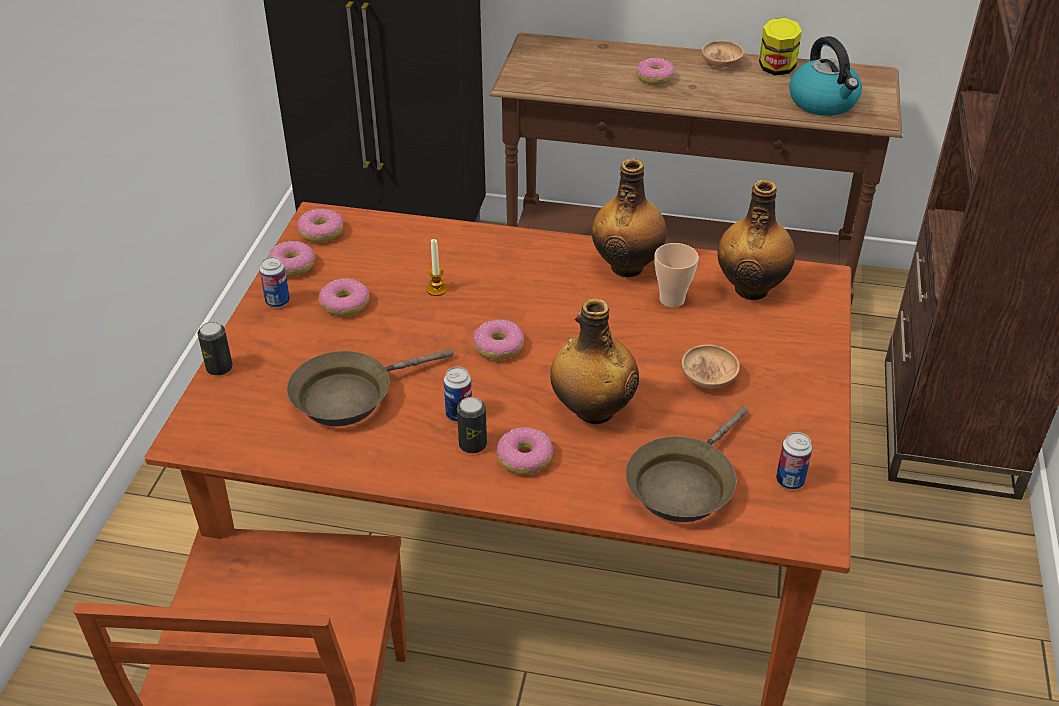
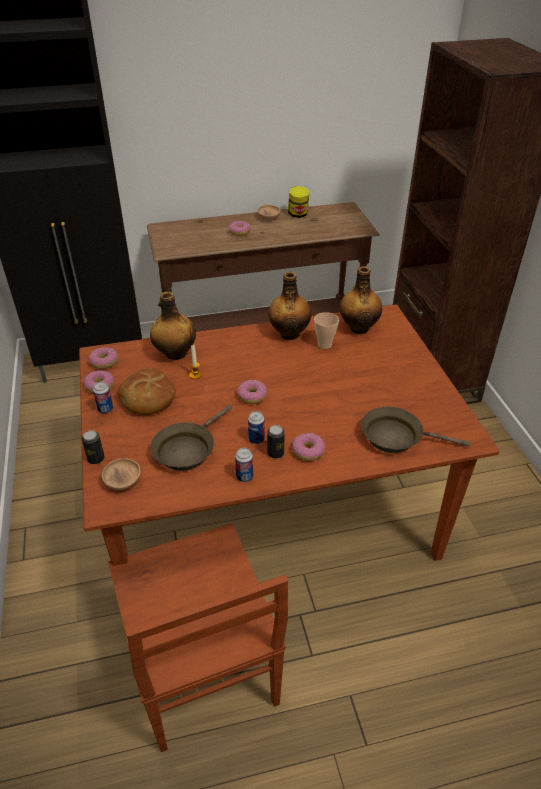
camera: 25 degrees left, 0 degrees up
(344, 305) = (147, 399): donut -> bread
(592, 410) = (325, 414): bottle -> bottle (175, 354)
(683, 484) = (396, 437): brown frying pan -> brown frying pan turned 90 degrees clockwise
(708, 379) = (370, 379): brown bowl -> brown bowl (123, 481)
(790, 481) = (444, 418): can -> can (244, 476)
(824, 103) = (333, 226): kettle -> none

